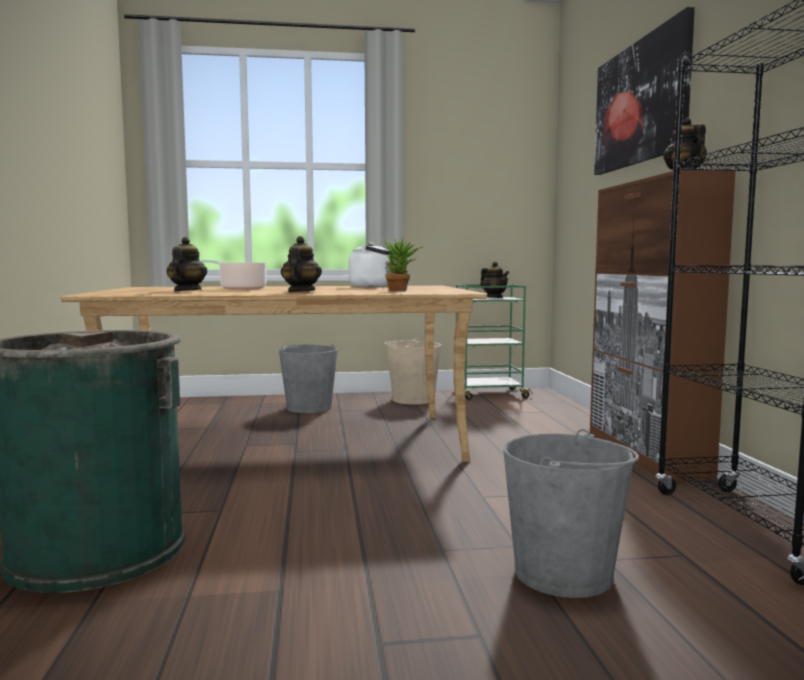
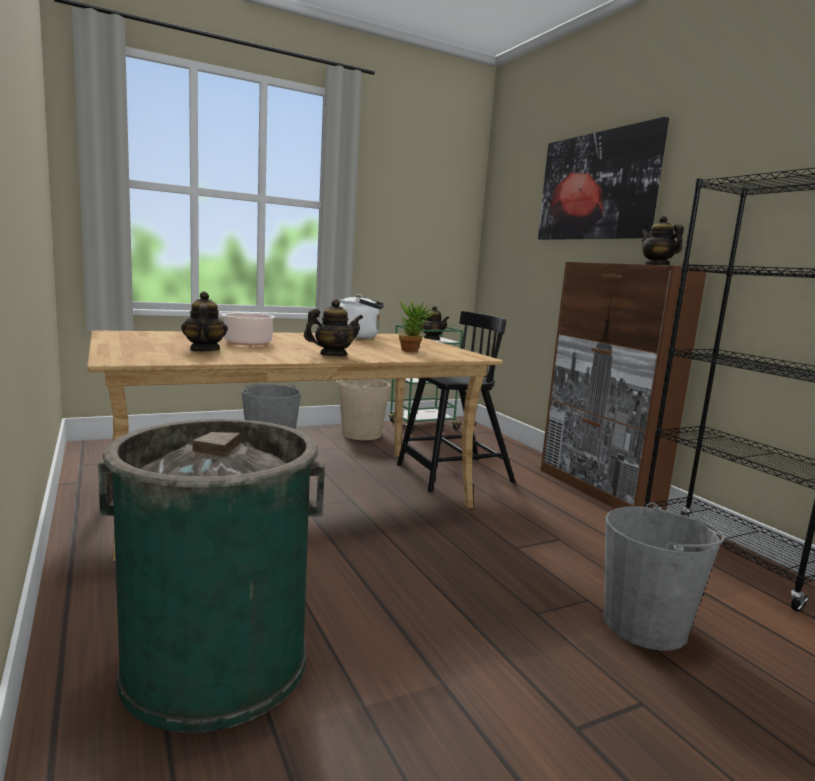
camera: 20 degrees left, 5 degrees up
(301, 292) = (332, 355): teapot -> teapot turned 75 degrees clockwise
(477, 434) = (452, 474): none -> black chair

